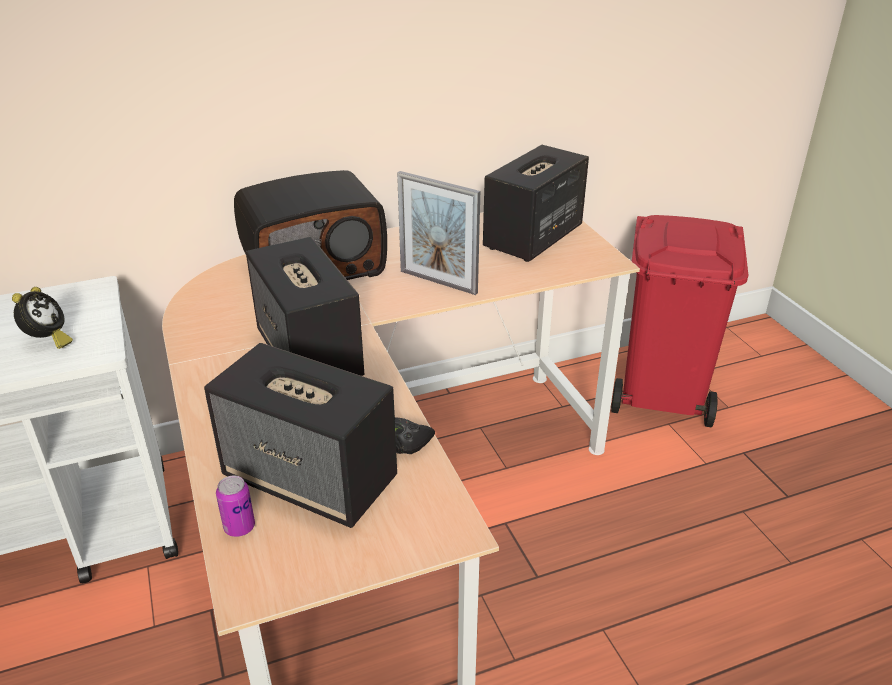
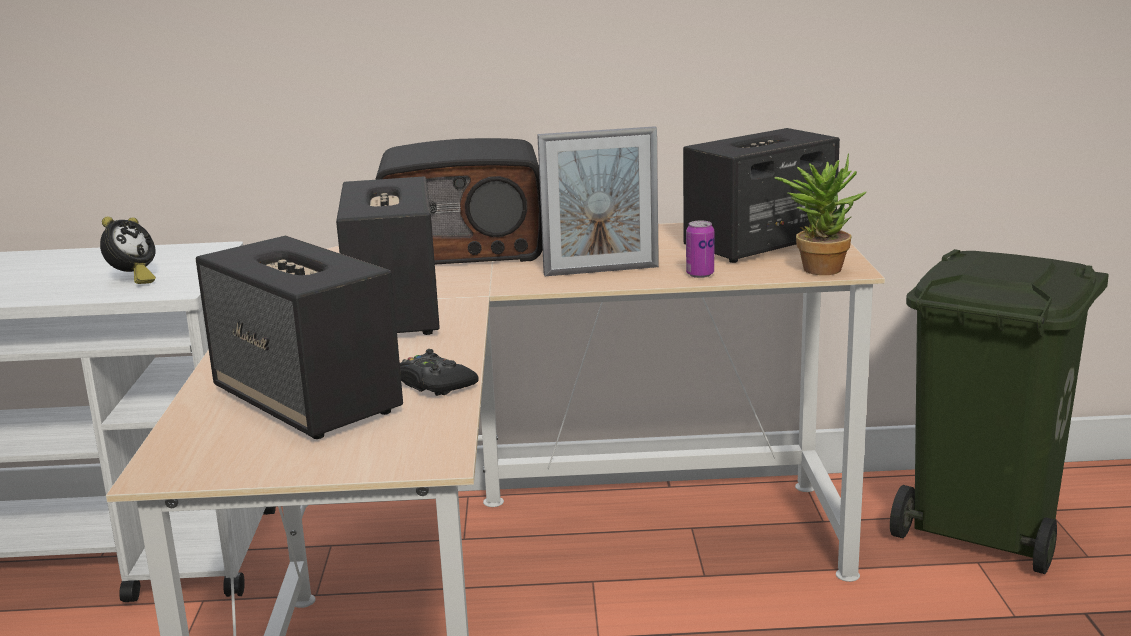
camera: 20 degrees right, 15 degrees down
(239, 527) = (198, 426): can -> can (700, 274)
(438, 282) = (601, 271): picture frame -> picture frame turned 60 degrees counterclockwise
(589, 261) = (818, 267): none -> potted plant
(663, 394) = (987, 528): red trash can -> green trash can

